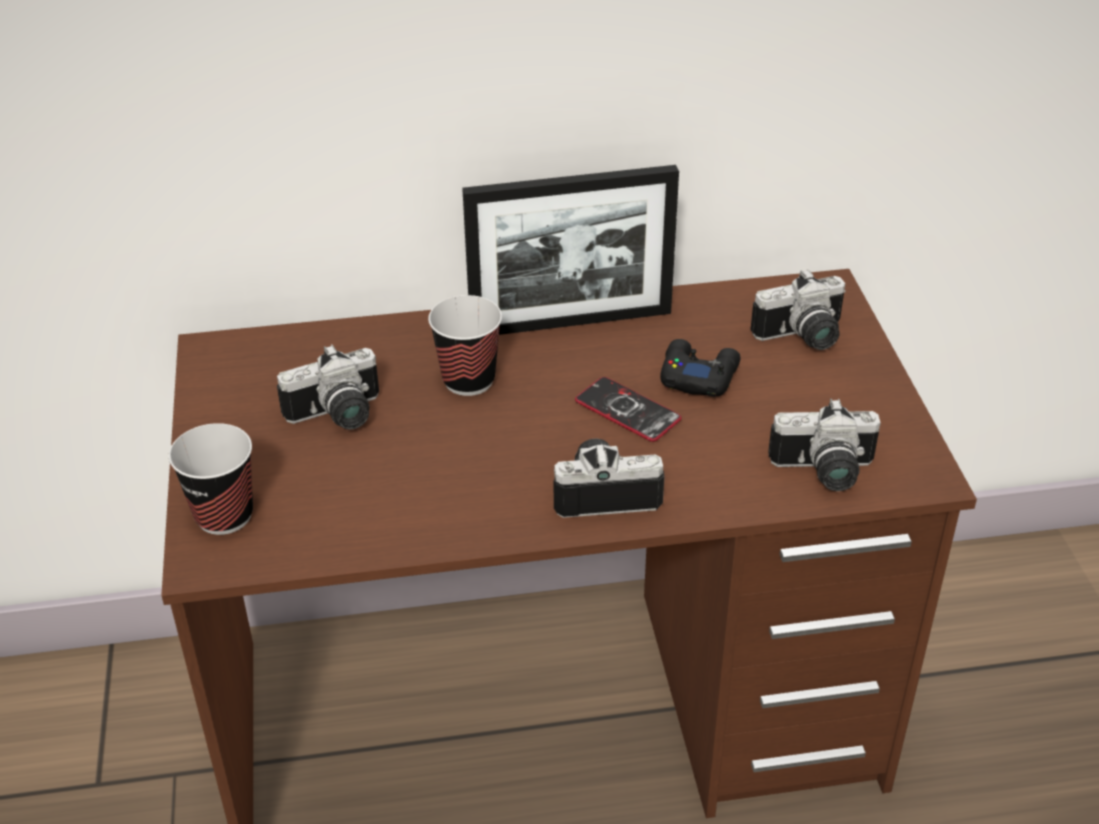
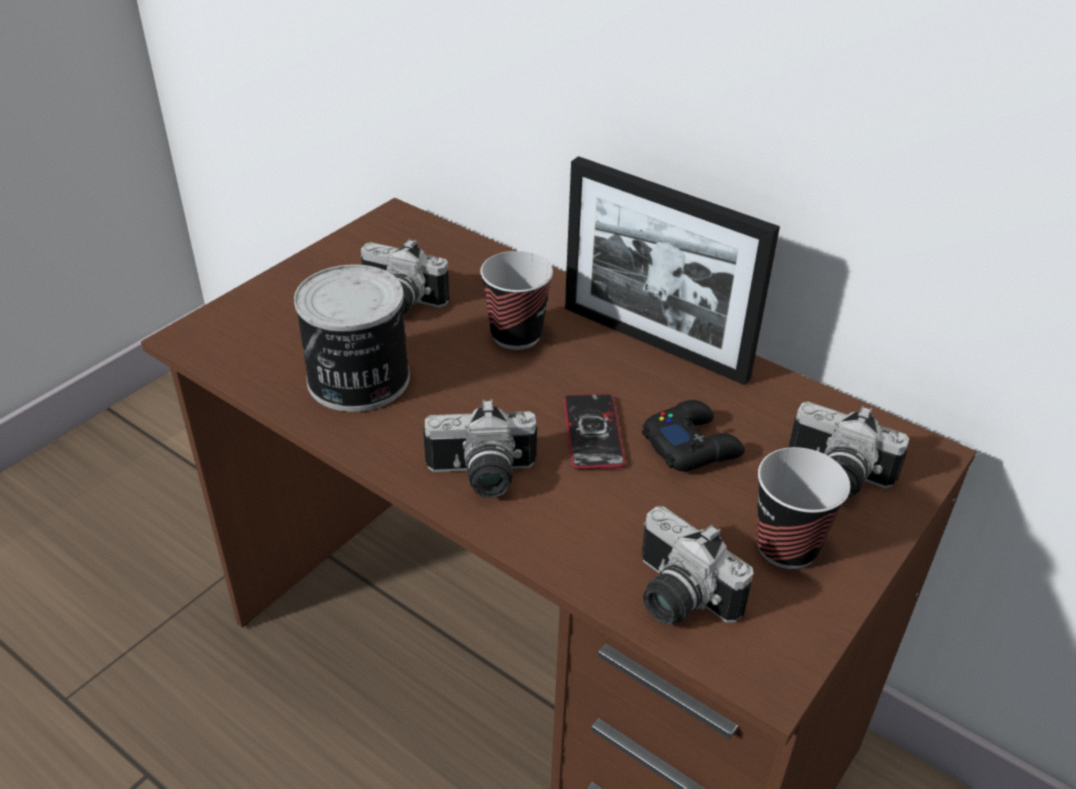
camera: 45 degrees right, 0 degrees up
(224, 515) = (242, 319): cup -> cup (786, 546)
(406, 493) = (357, 380): none -> can
(605, 491) = (482, 477): camera -> camera turned 135 degrees clockwise

